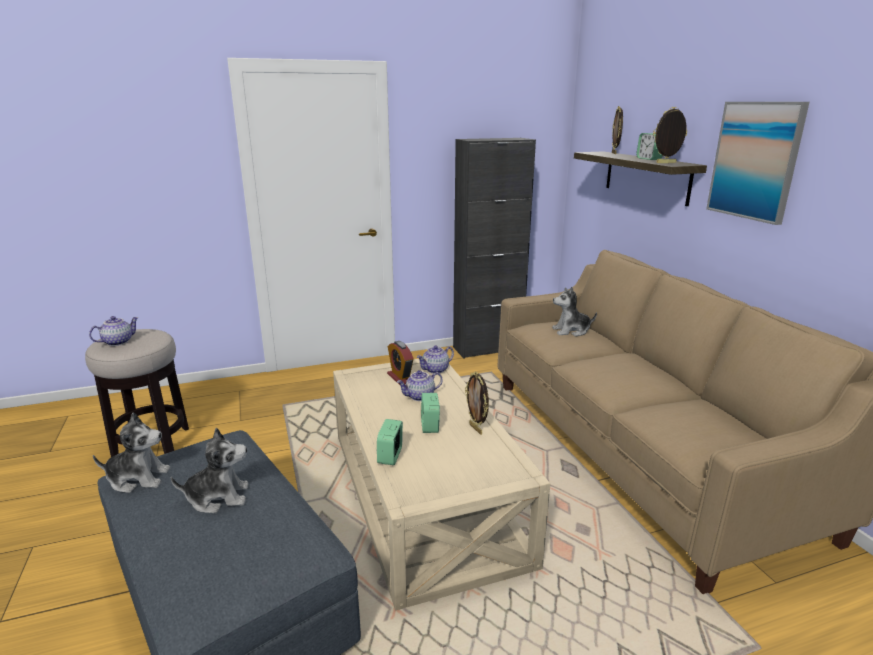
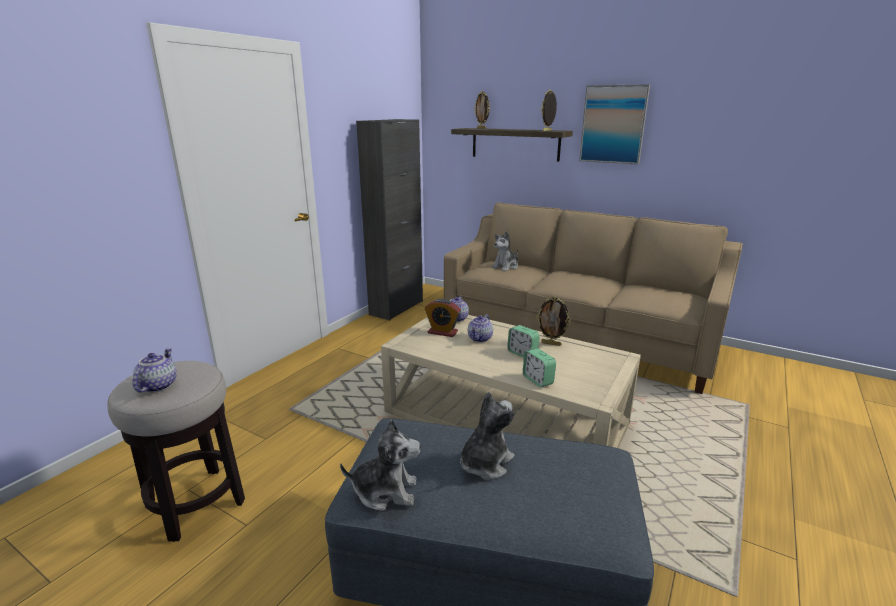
camera: 40 degrees left, 0 degrees up
(138, 478) = (385, 491): plush toy -> plush toy turned 45 degrees clockwise
(649, 159) = (523, 129): alarm clock -> none

